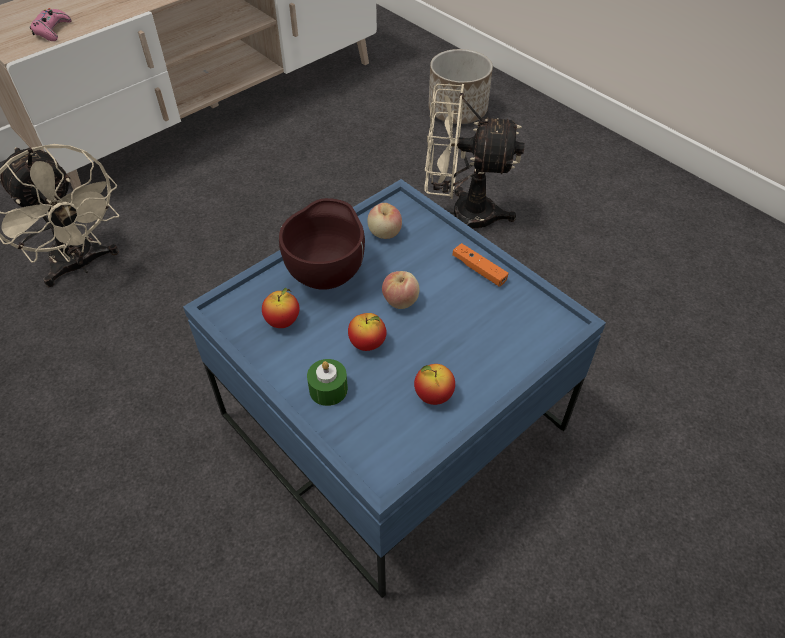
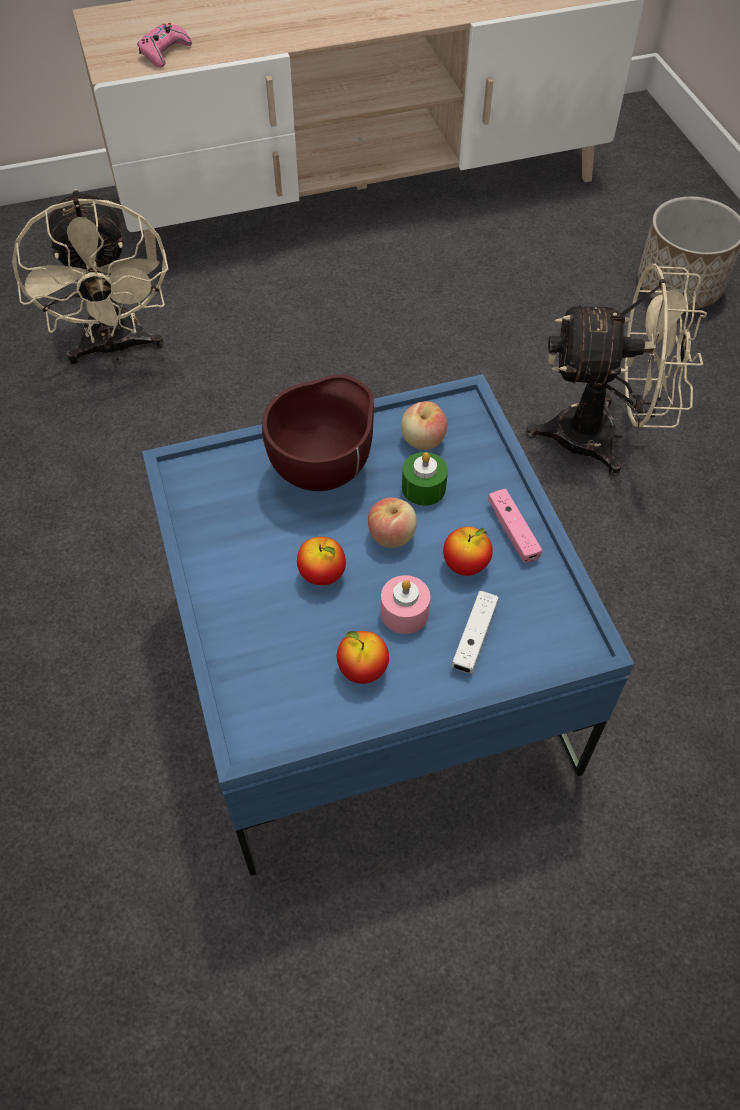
camera: 25 degrees right, 5 degrees up
(283, 321) = (242, 510): apple -> apple (465, 565)
(328, 389) = (247, 613): green candle -> green candle (423, 488)
(439, 347) = (404, 613): none -> pink candle
(461, 214) = (602, 436): beige fan -> beige fan turned 150 degrees clockwise
(479, 270) = (513, 531): orange game controller -> pink game controller
(495, 345) = (474, 637): none -> white game controller

